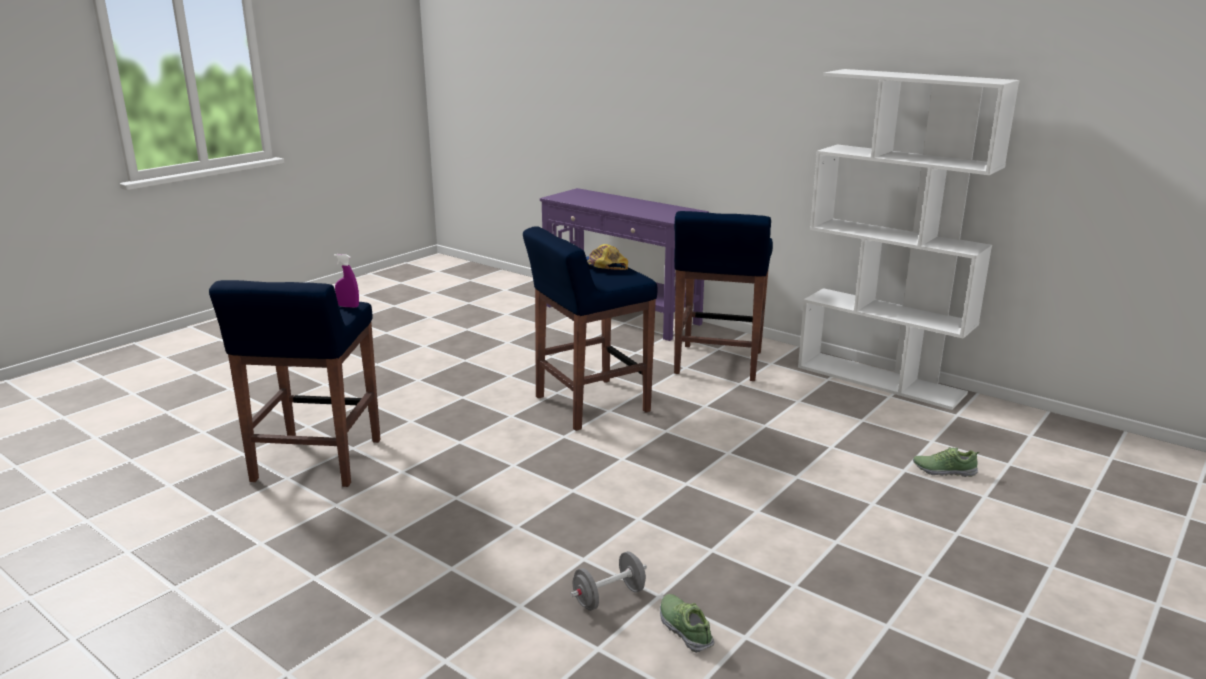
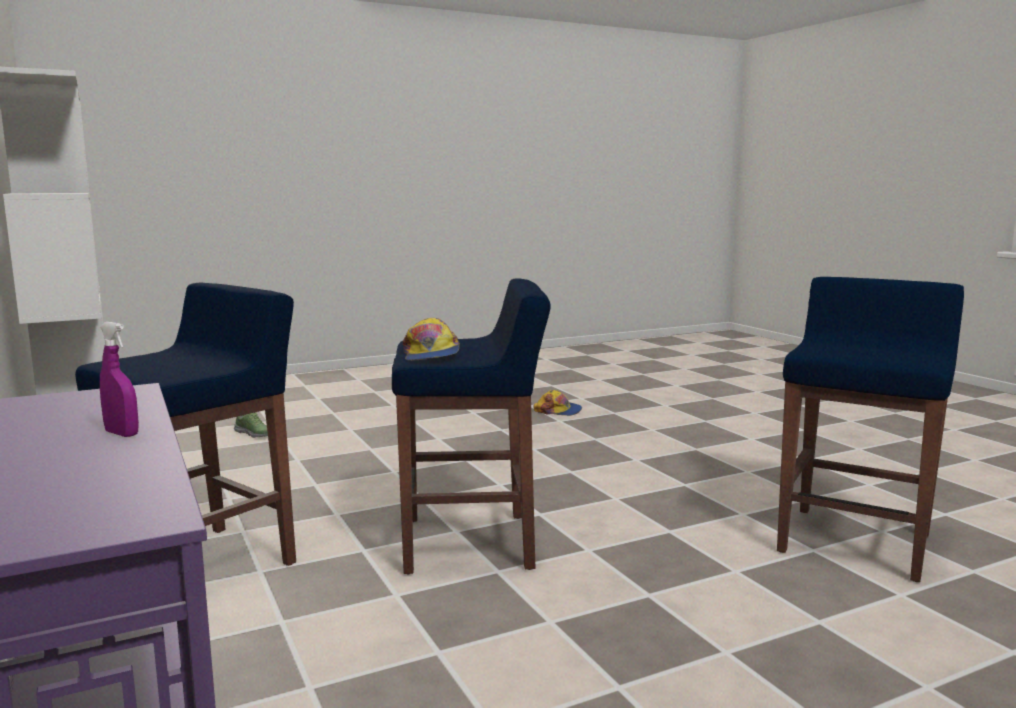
camera: 155 degrees left, 10 degrees down
(348, 306) = (812, 350): purple spray bottle -> purple spray bottle (122, 434)
(609, 597) = (592, 424): grey dumbbell -> none
(685, 629) = (558, 411): shoe -> cap

